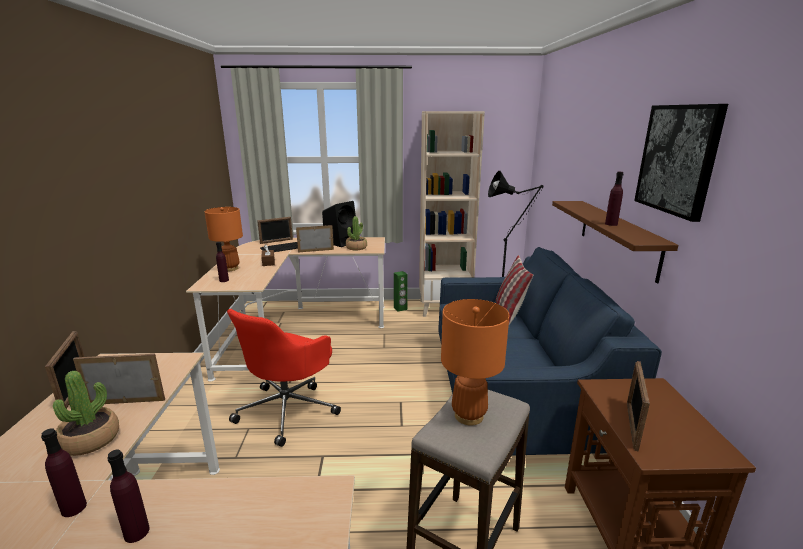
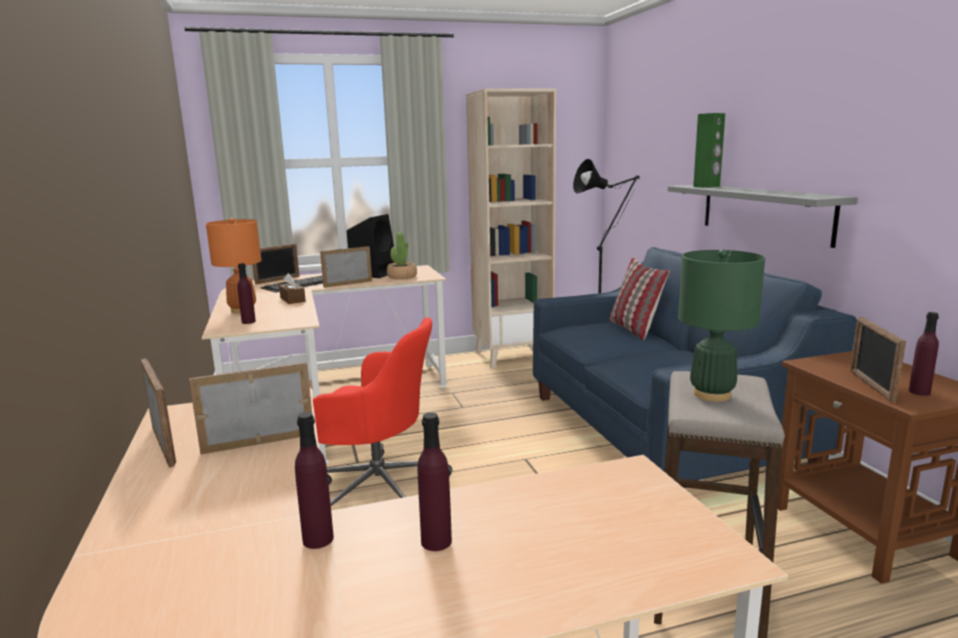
camera: 15 degrees left, 5 degrees down
(91, 440) = (255, 482): potted plant -> none
(288, 409) = (378, 491): red office chair -> red office chair turned 90 degrees counterclockwise
(400, 308) = (455, 364): green speaker -> green speaker (707, 186)
(468, 416) = (712, 394): orange table lamp -> green table lamp
(611, 224) = (765, 192): purple bottle -> purple bottle (919, 392)
(617, 237) = (764, 212): brown shelf -> grey shelf
(678, 159) = (842, 105): picture -> none

